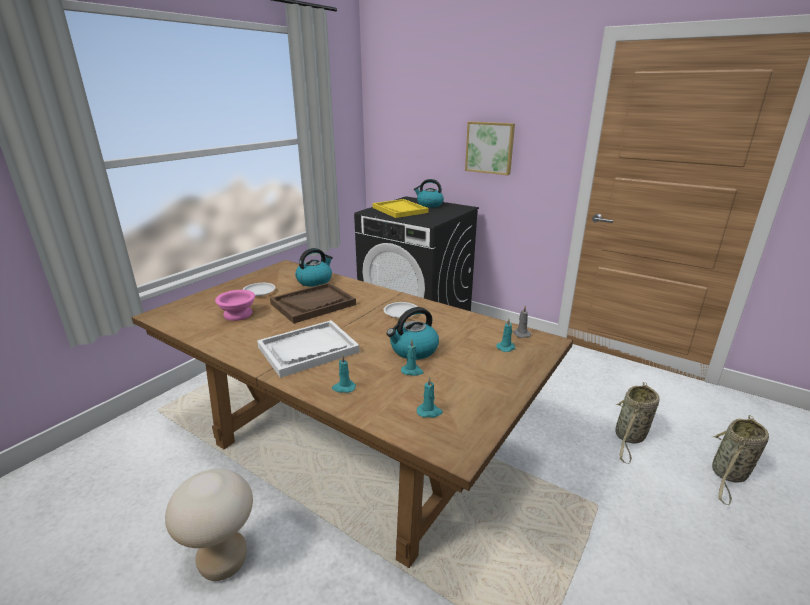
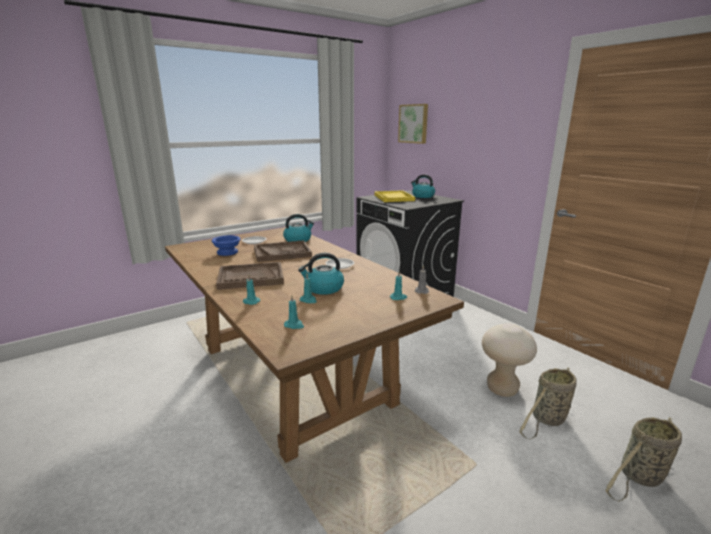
camera: 20 degrees right, 5 degrees down
(223, 562) = (168, 422): beige stool -> beige stool (502, 389)
(237, 314) = (226, 252): pink bowl -> blue bowl
(308, 350) = (250, 277): white tray -> brown tray
(490, 147) = (475, 148): picture -> picture (414, 123)

